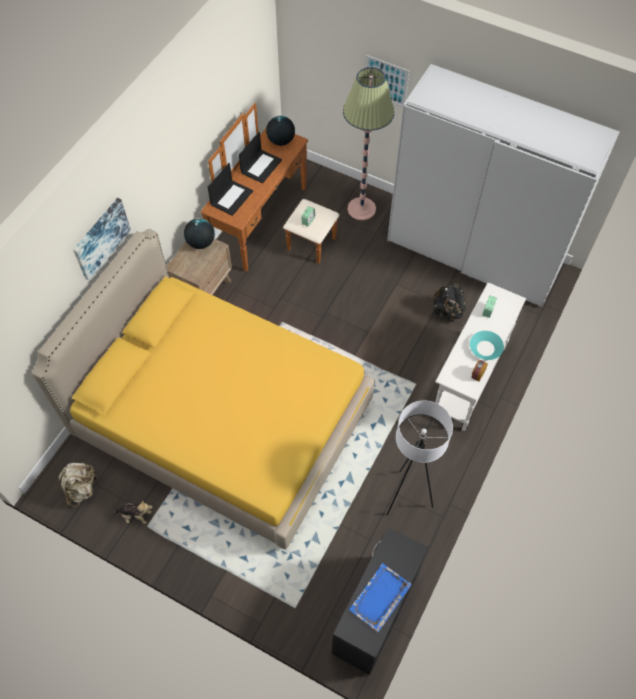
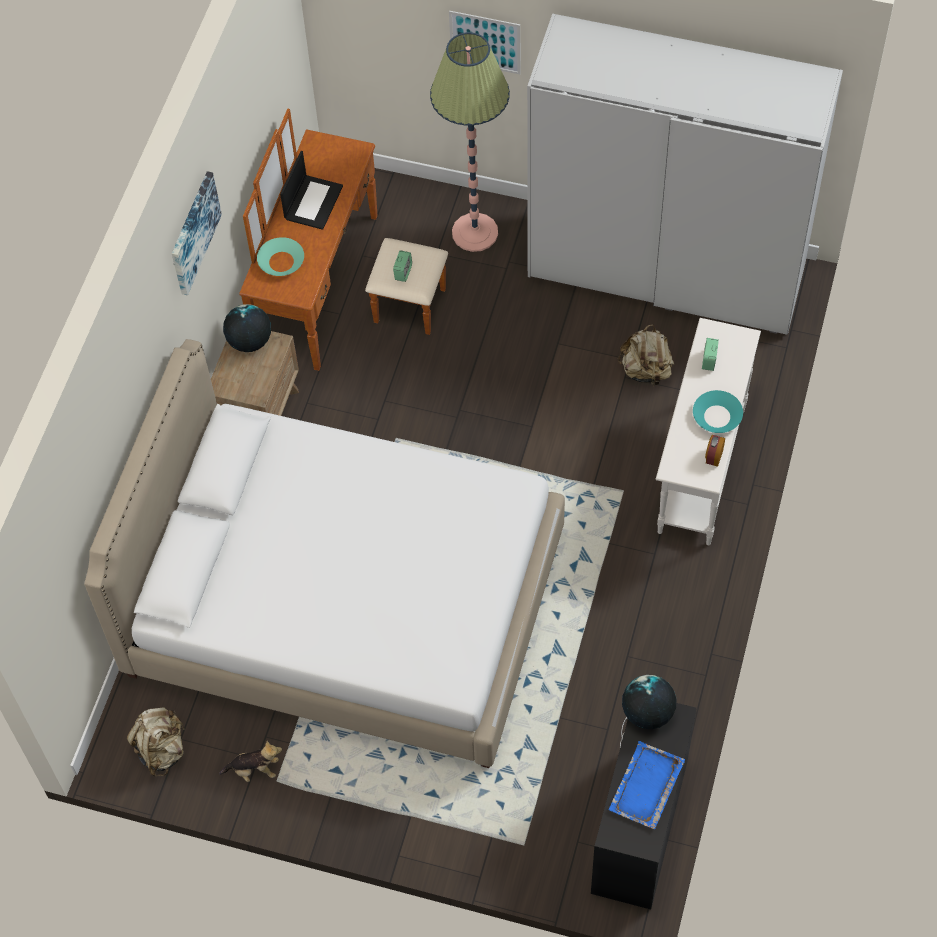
camera: 10 degrees left, 0 degrees up
(100, 238) = (138, 370): picture -> picture (193, 232)
(223, 420) = (346, 604): yellow bed -> white bed
(231, 197) = (281, 261): laptop -> turquoise bowl
(281, 141) = (333, 155): globe -> globe (647, 713)
(406, 496) = (646, 657): white floor lamp -> none
(447, 311) = (646, 370): black backpack -> beige backpack

